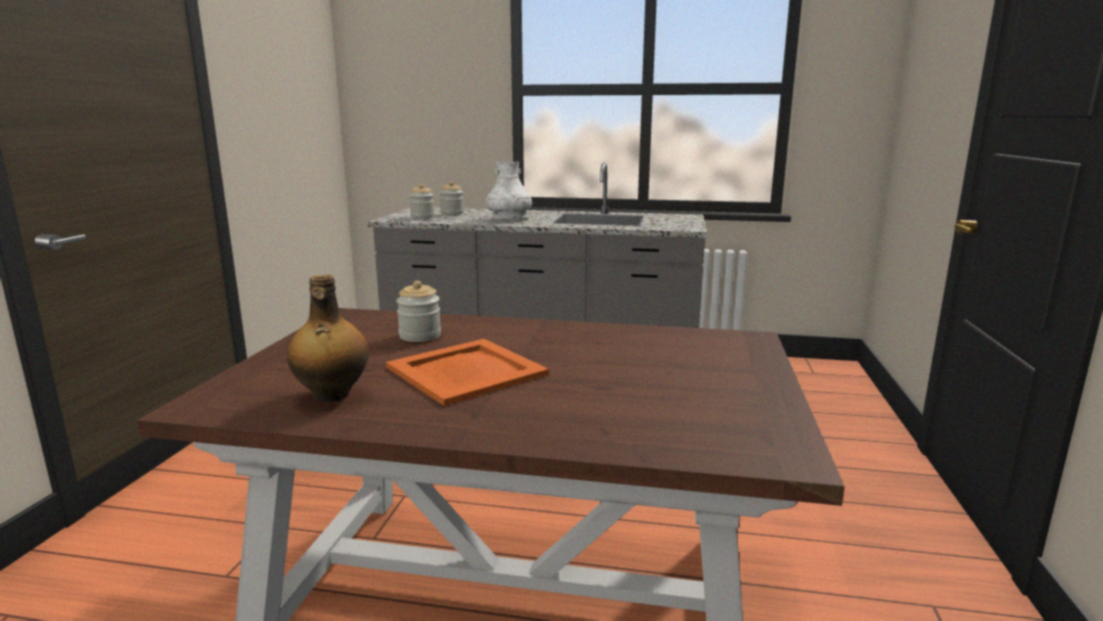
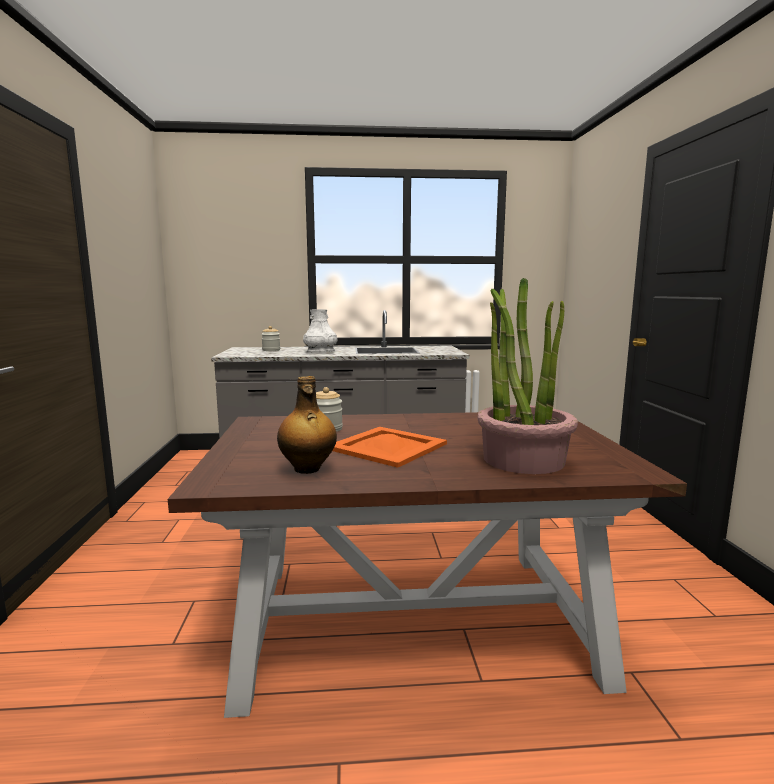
camera: 15 degrees left, 5 degrees down
(422, 217) = (251, 353): jar -> none
(628, 412) = (522, 459): none -> potted plant

